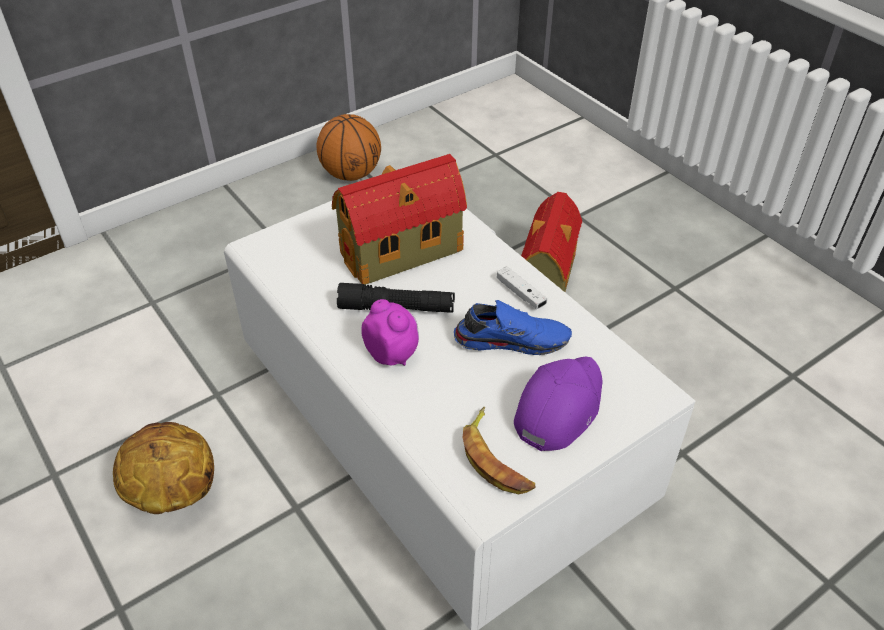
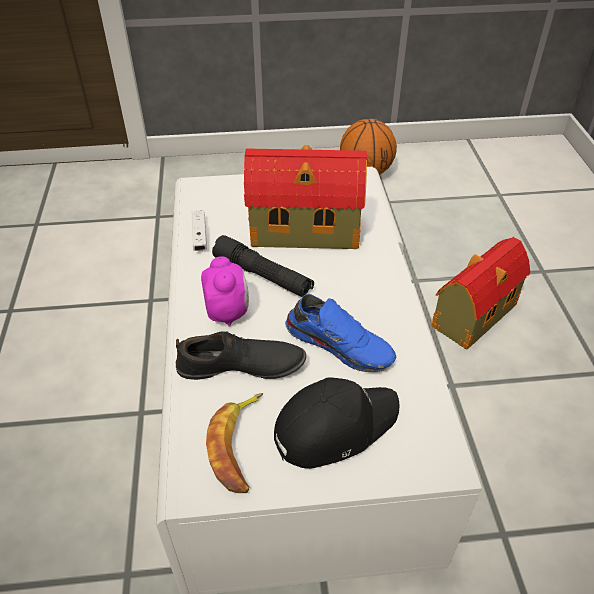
camera: 30 degrees right, 0 degrees up
(173, 494) = (69, 360): basketball -> none
(444, 395) = (241, 367): none -> black shoe
(520, 293) = (381, 306): white game controller -> white game controller (199, 236)
(558, 407) = (334, 426): purple cap -> black cap

